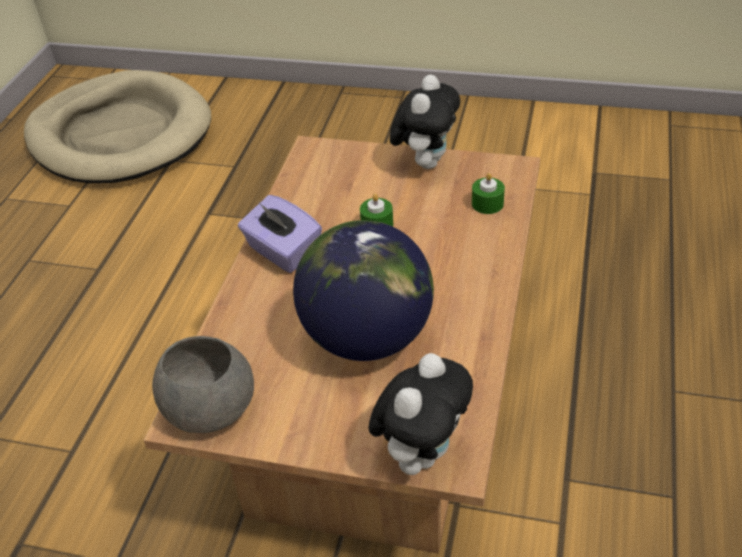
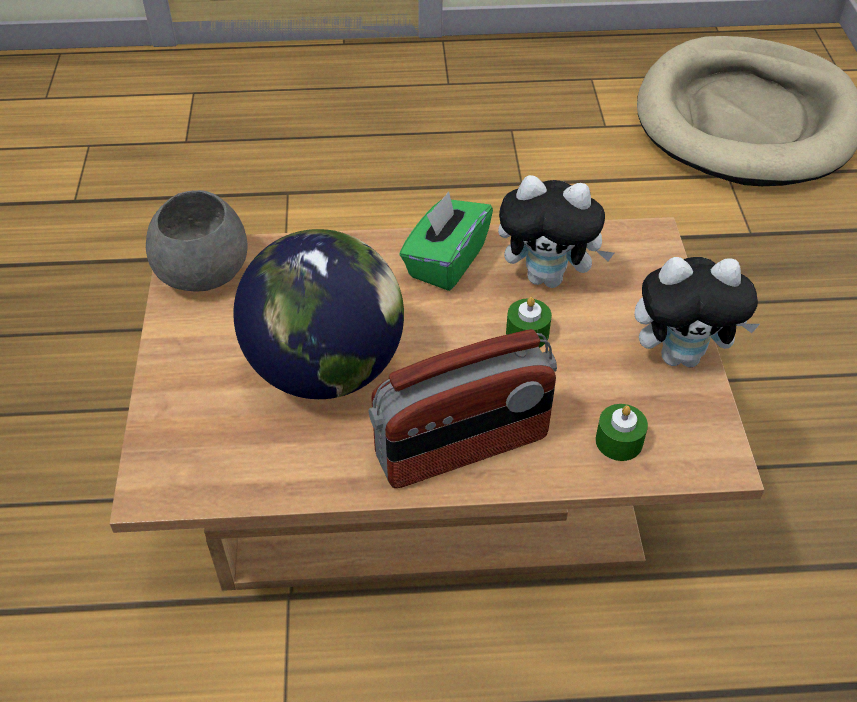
camera: 70 degrees right, 5 degrees up
(283, 252) = (445, 262): purple tissue box -> green tissue box
(421, 452) = (165, 454): plush toy -> plush toy (548, 277)
(470, 275) = (462, 448): none -> radio

